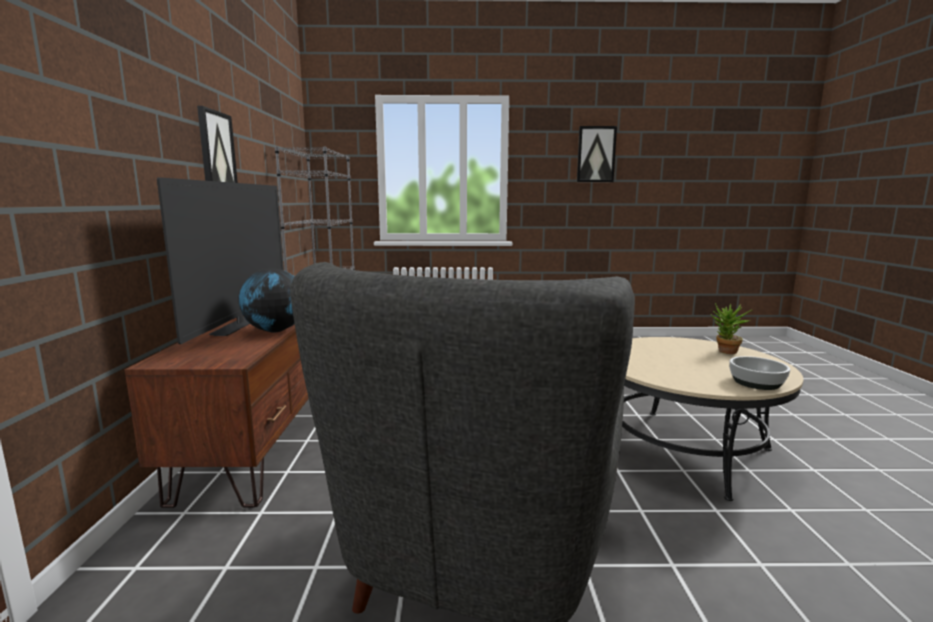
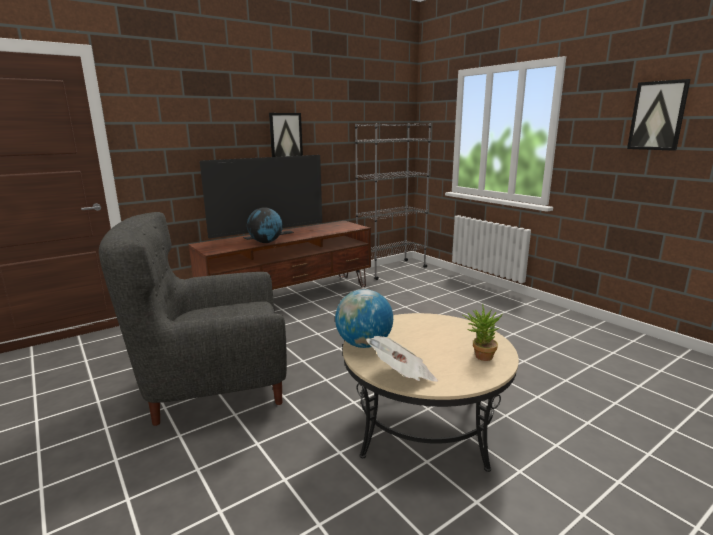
camera: 55 degrees right, 5 degrees up
(670, 379) = (364, 344): none -> globe
(756, 382) = (402, 375): bowl -> newspaper

